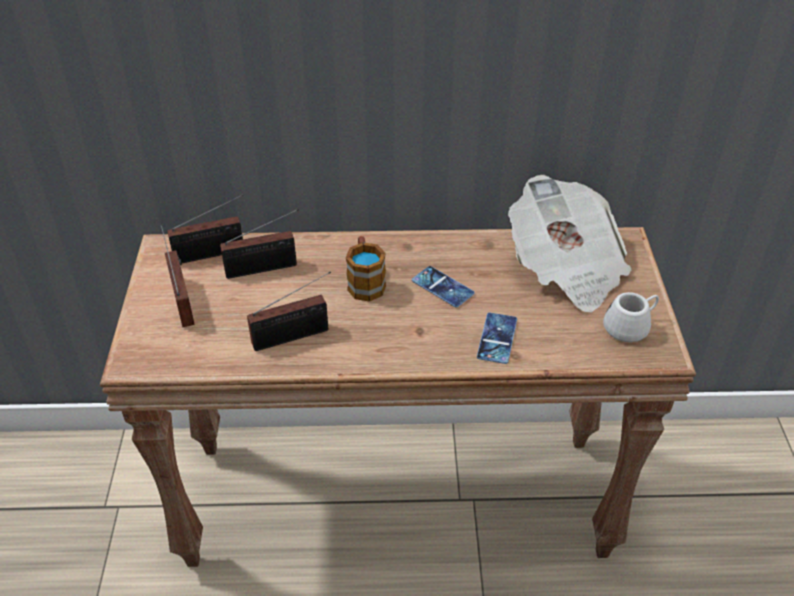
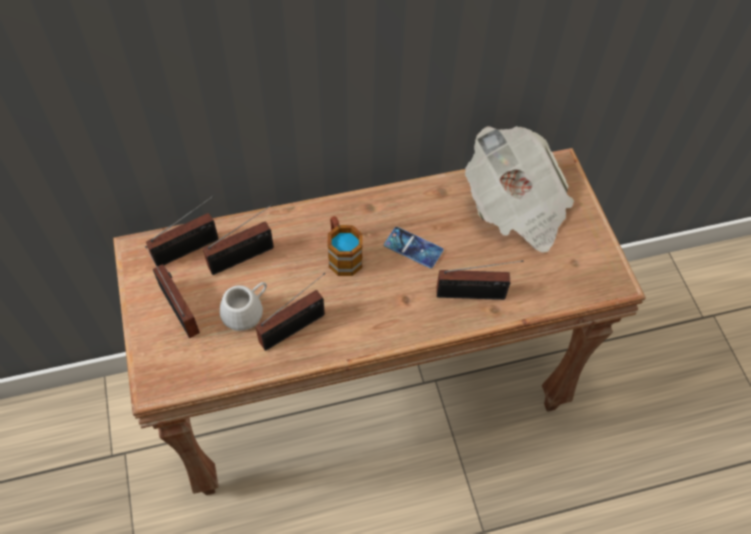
camera: 15 degrees left, 15 degrees up
(497, 338) = (474, 294): phone -> radio
(630, 325) = (583, 259): white mug -> white mug (246, 310)

